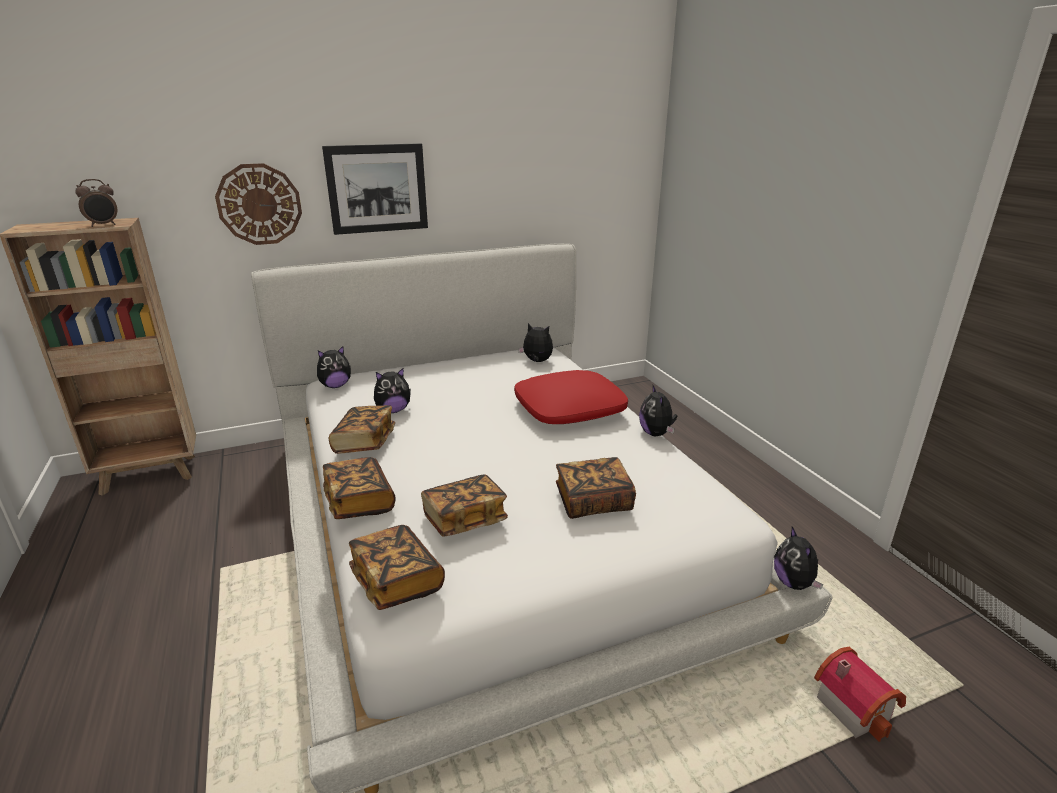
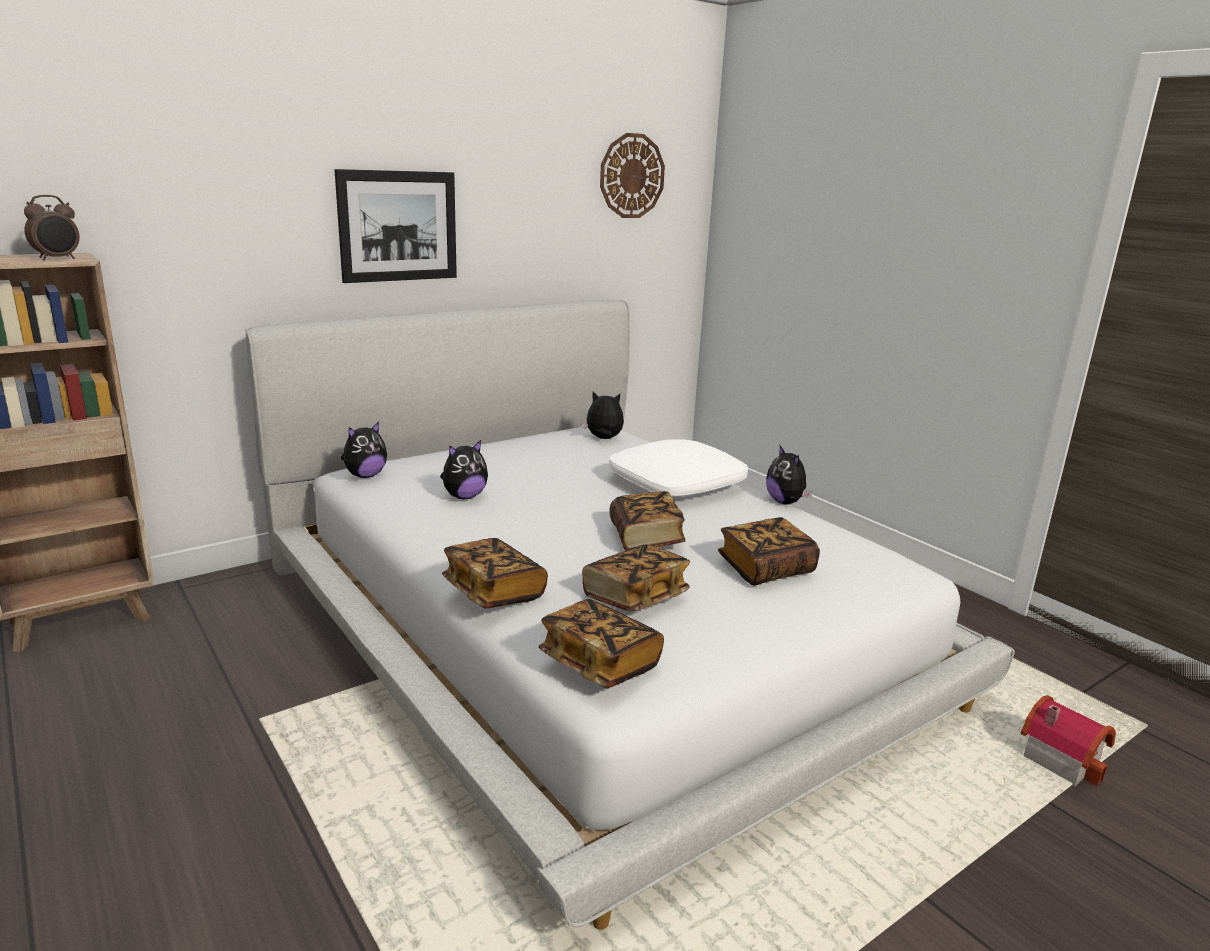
camera: 15 degrees left, 5 degrees down
(259, 204) = (251, 241): wall clock -> wall clock (631, 176)
(364, 442) = (453, 531): book -> book (646, 538)
(569, 409) = (676, 483): red pillow -> white pillow
(794, 583) = (973, 642): plush toy -> none

